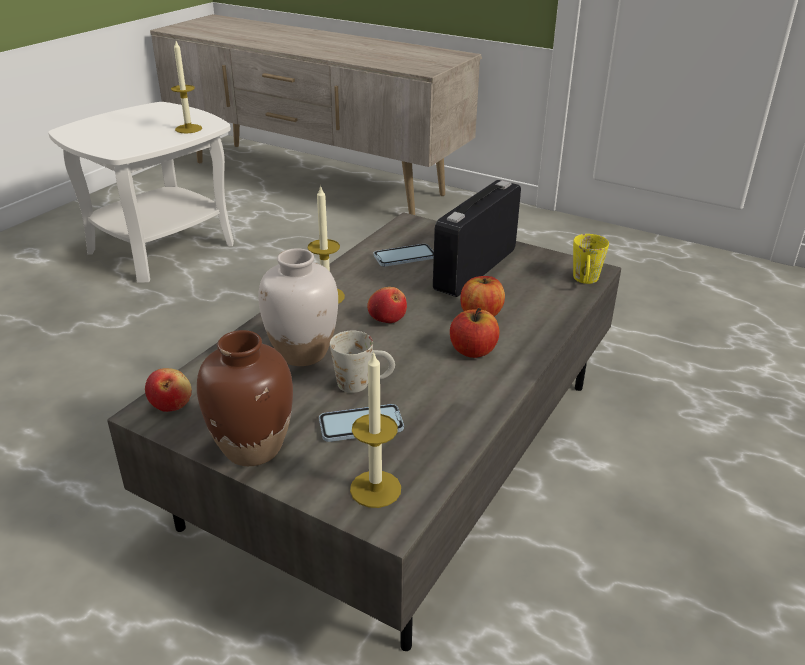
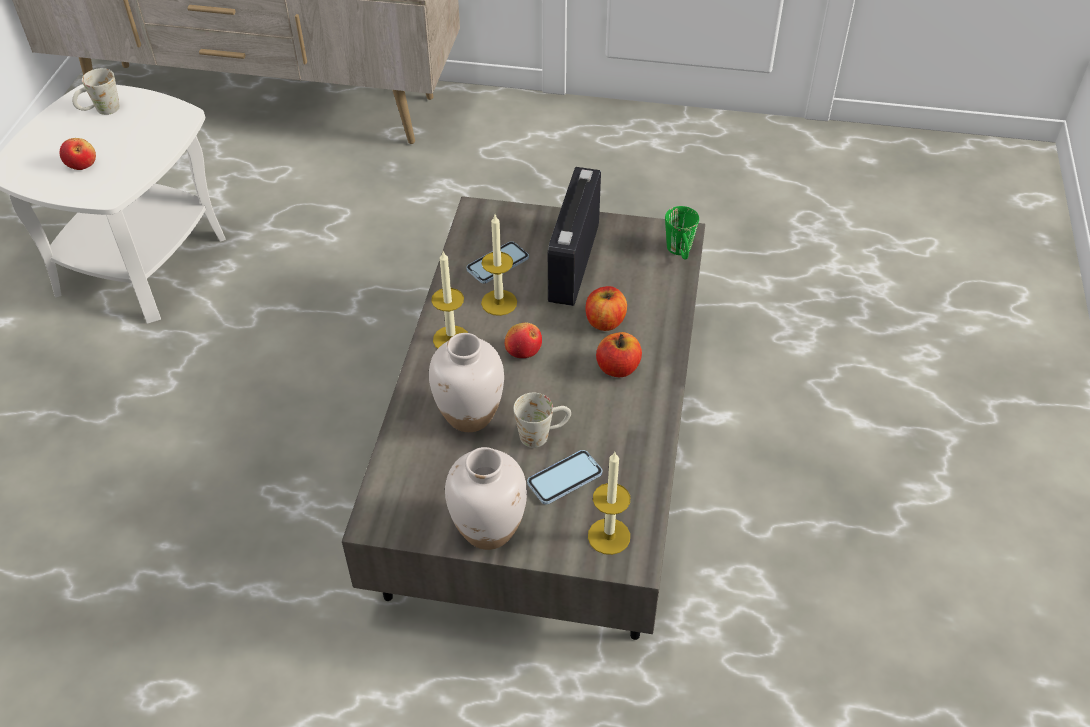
camera: 20 degrees left, 15 degrees up
(158, 114) = (101, 111): none -> white mug
(171, 403) = (388, 507): apple -> apple (82, 164)
(188, 129) = (159, 131): candle -> candle (499, 302)
(253, 448) = (489, 529): brown vase -> white vase
(585, 282) = (681, 253): yellow mug -> green mug

